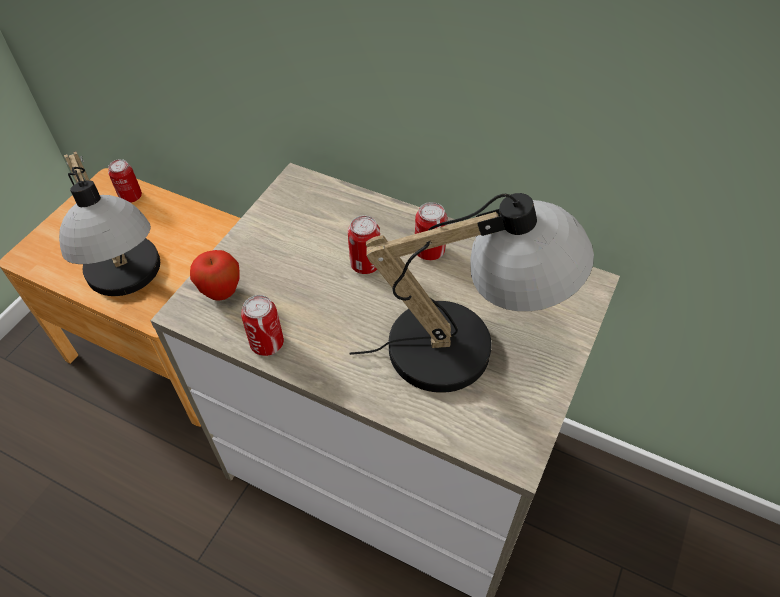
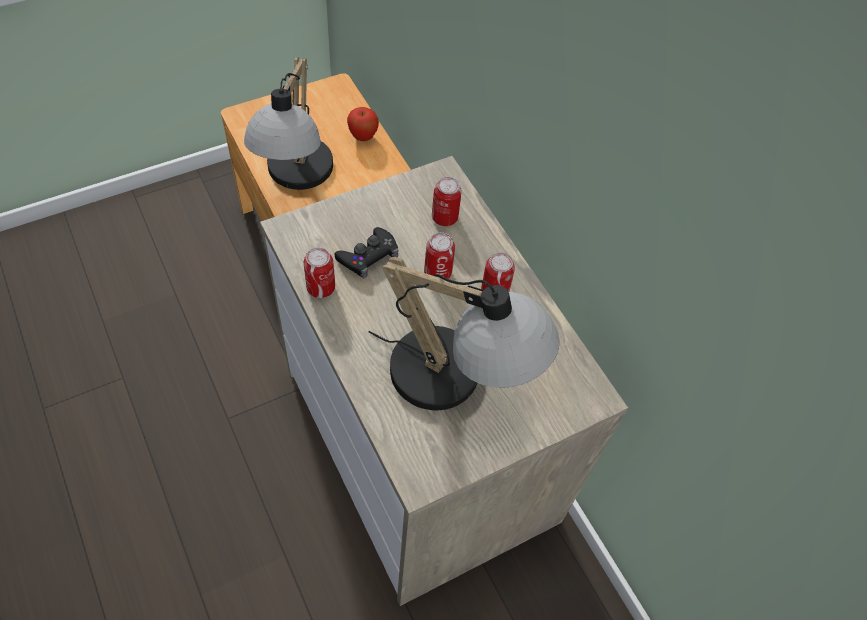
camera: 30 degrees right, 5 degrees up
(131, 197) = (347, 109): can -> can (444, 217)
(221, 292) = (320, 230): apple -> apple (363, 137)
(288, 288) = (368, 256): none -> black game controller

